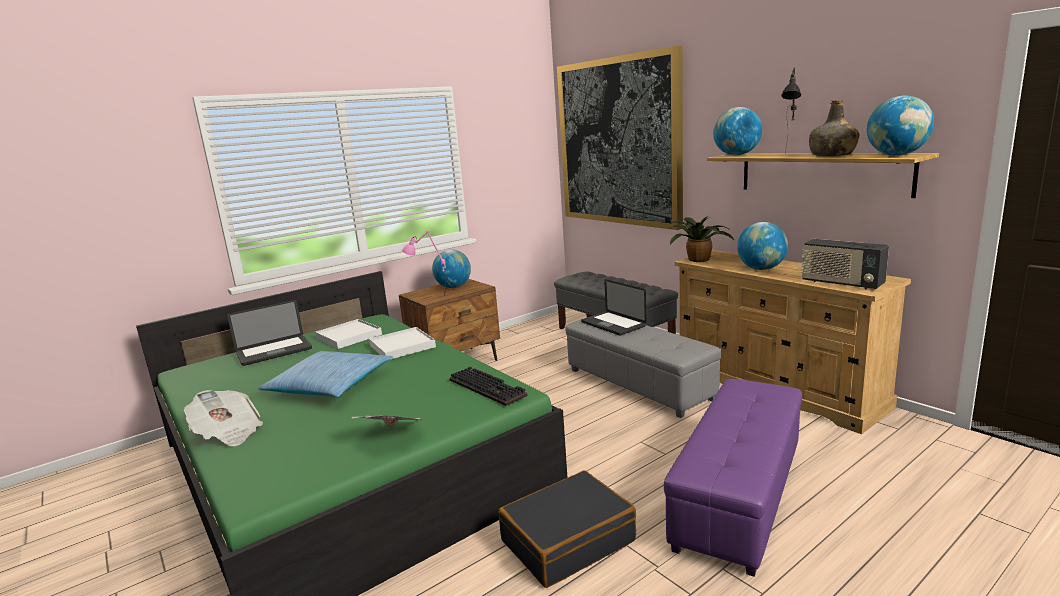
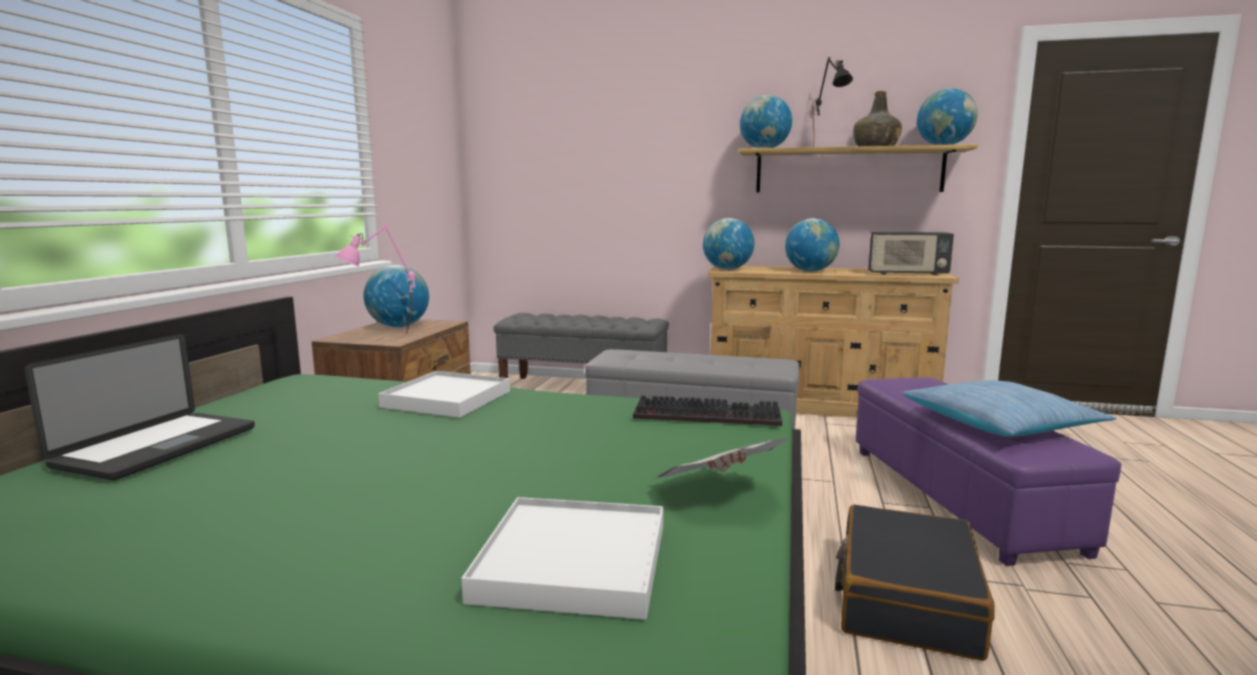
camera: 40 degrees left, 5 degrees down
(228, 433) = (350, 592): newspaper -> none
(330, 385) = (425, 464): pillow -> pillow (1000, 424)
(349, 336) = (300, 404): white tray -> white tray (573, 562)
(613, 324) = (647, 356): laptop -> none
(618, 142) = (573, 140): picture -> none
(699, 259) = (727, 269): potted plant -> globe

